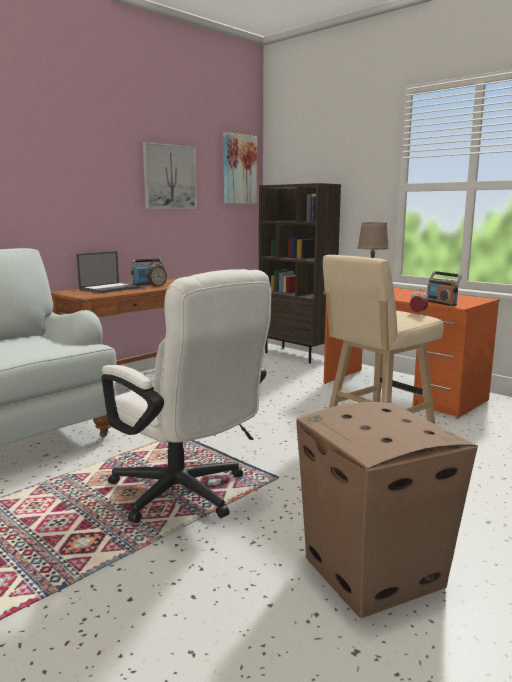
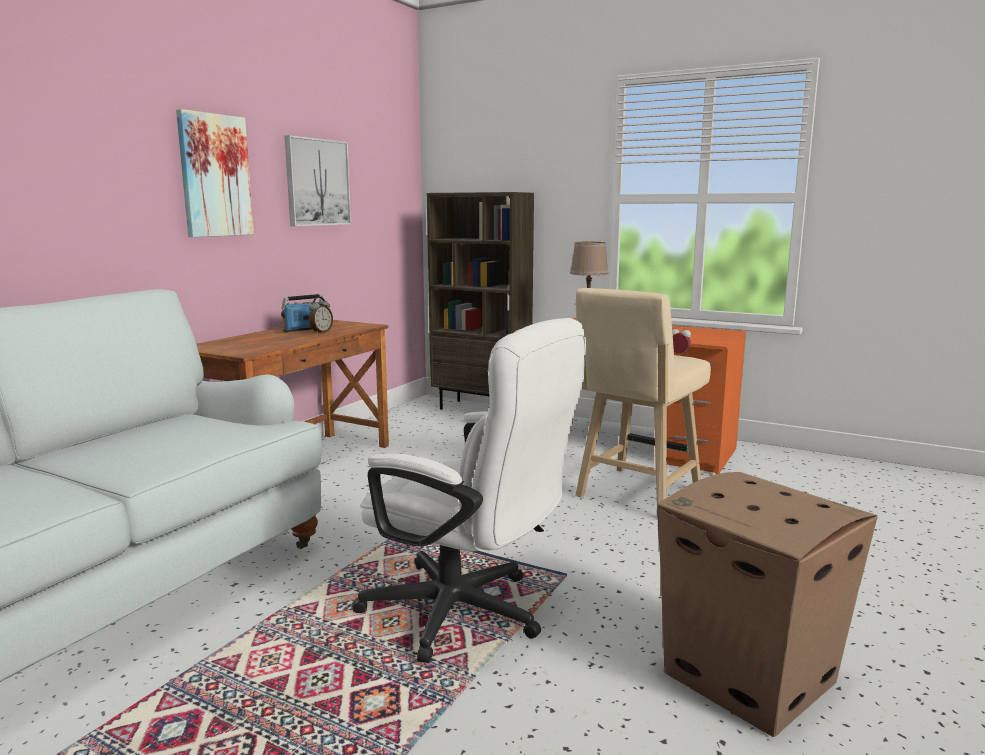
camera: 15 degrees left, 0 degrees up
(110, 288) = (259, 339): laptop -> none
(239, 169) = (396, 171): picture -> picture (214, 176)
(441, 303) = (692, 339): radio -> none

